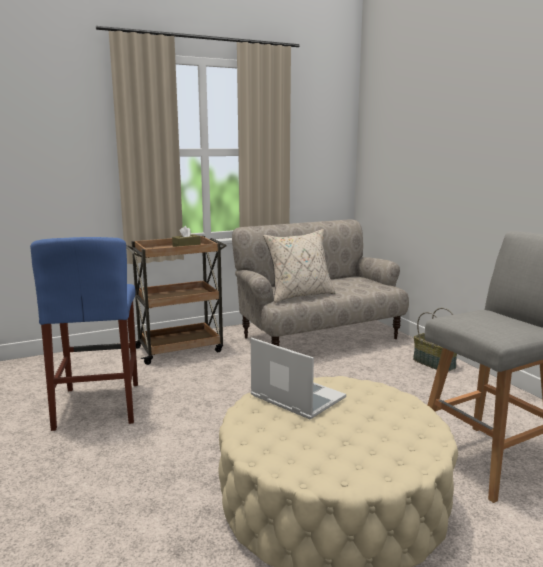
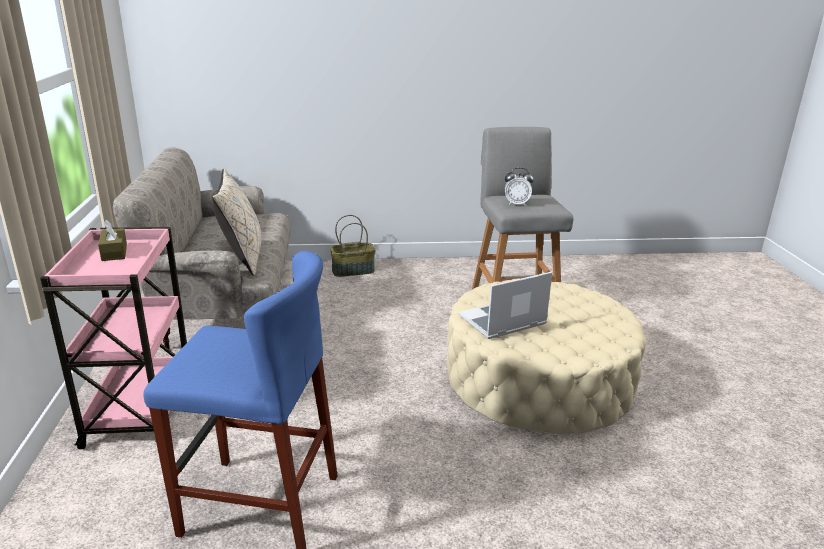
camera: 70 degrees left, 10 degrees up
(180, 349) = (140, 407): brown cart -> pink cart
(470, 318) = (516, 204): none -> alarm clock

